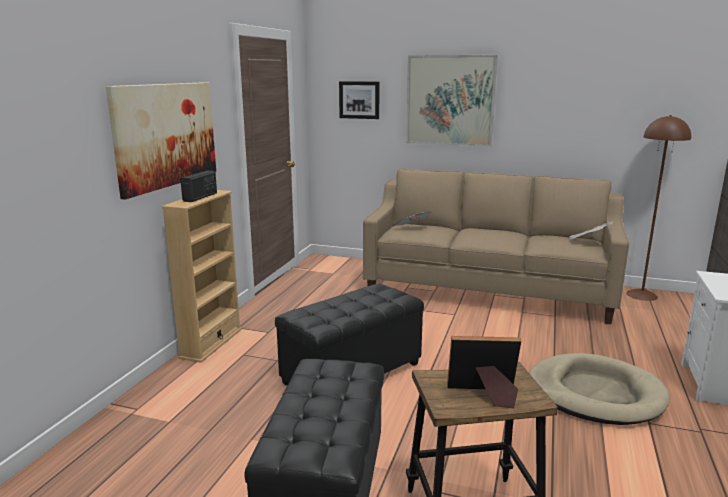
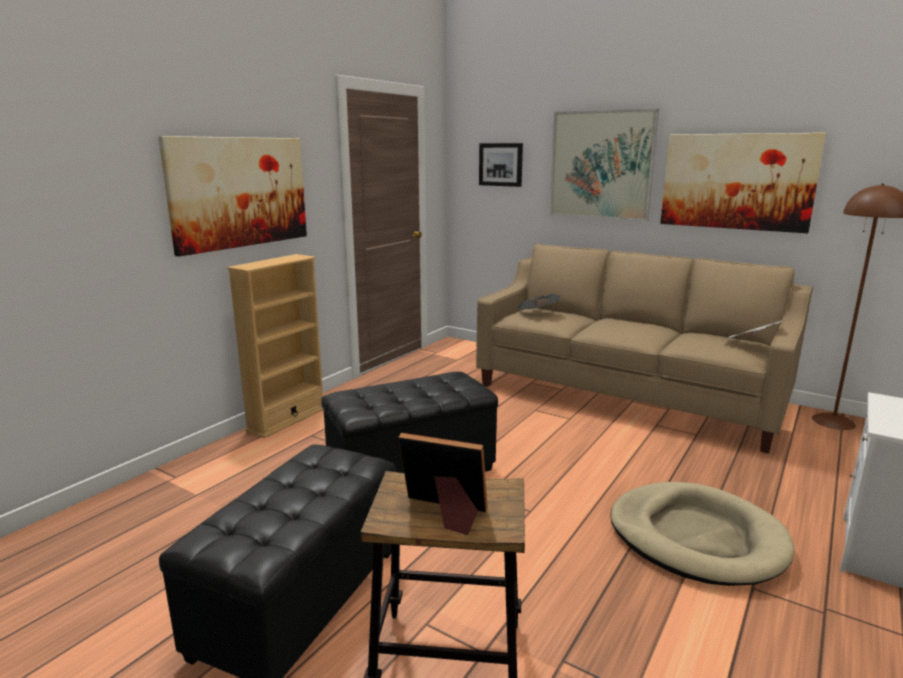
camera: 15 degrees right, 0 degrees up
(200, 197) = (275, 261): radio -> none
(561, 113) = (737, 181): none -> picture

